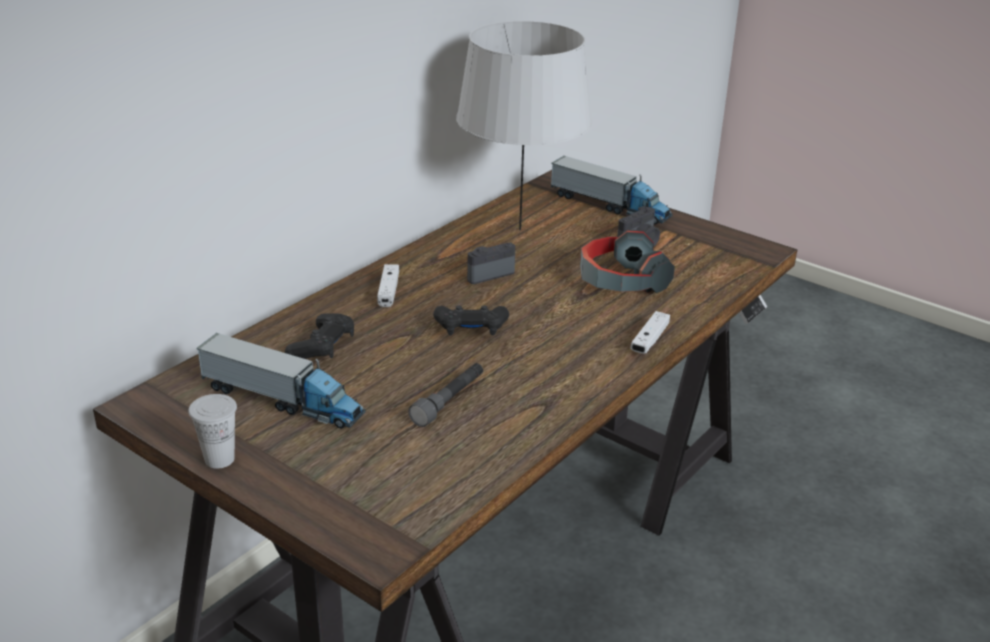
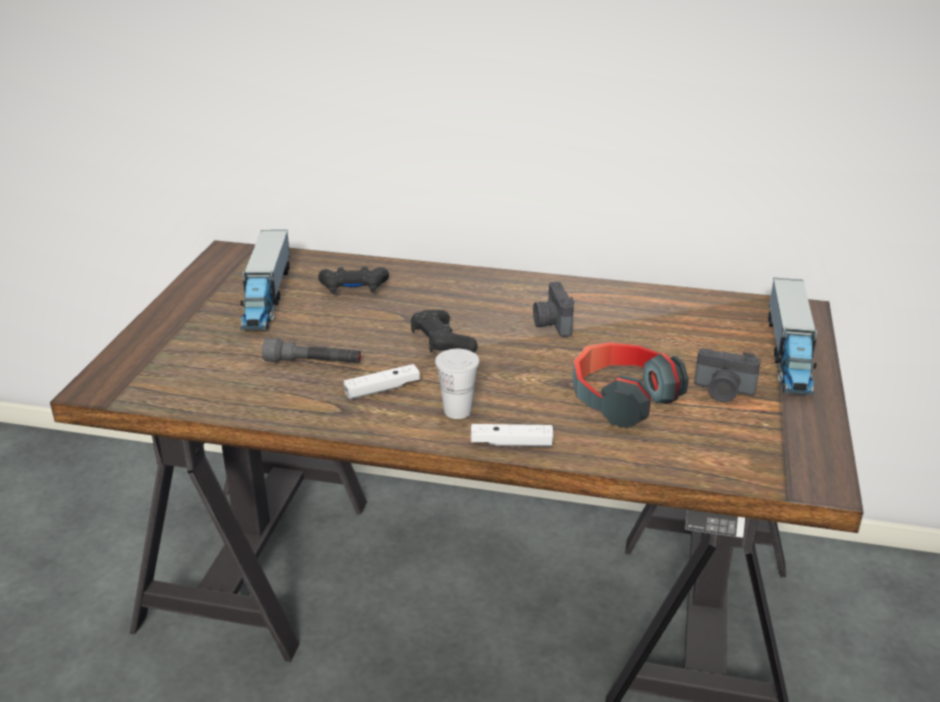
camera: 65 degrees right, 0 degrees up
(219, 459) = (178, 297): white cup -> white cup (457, 411)
(388, 291) = (468, 289): white game controller -> white game controller (382, 389)
(487, 273) = (551, 324): camera -> camera turned 135 degrees counterclockwise
(519, 230) = (661, 318): grey table lamp -> none

